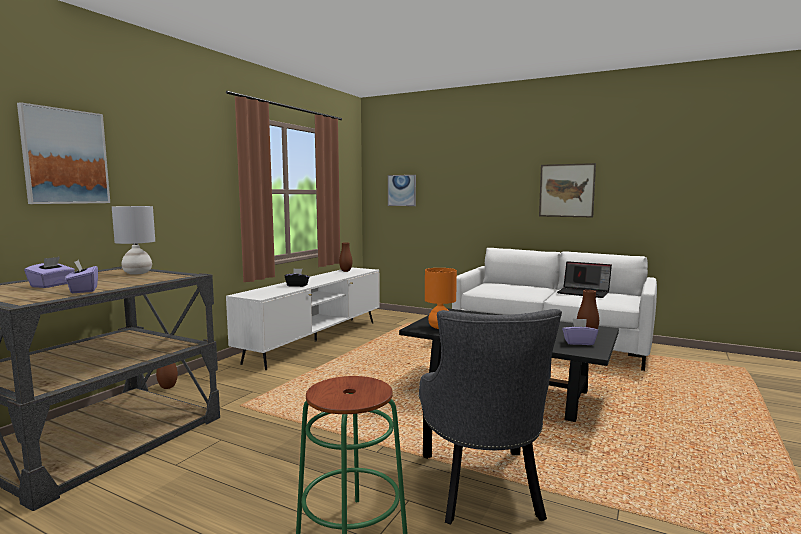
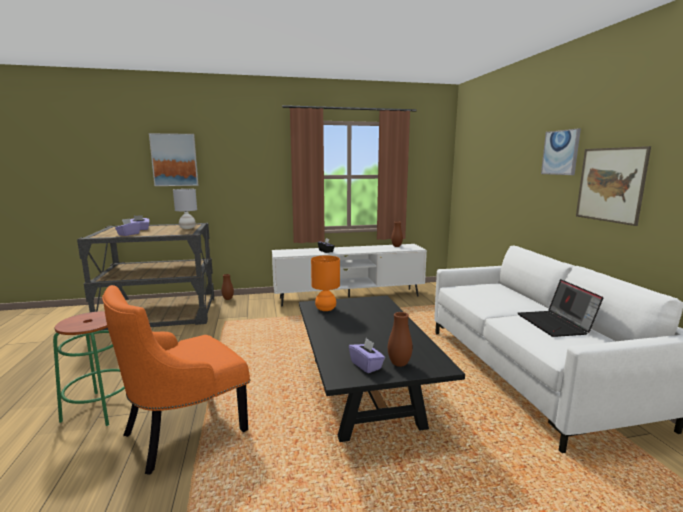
camera: 50 degrees right, 5 degrees up
(402, 190) = (474, 175): picture -> picture (560, 152)
(480, 484) = (187, 430): grey armchair -> orange armchair

